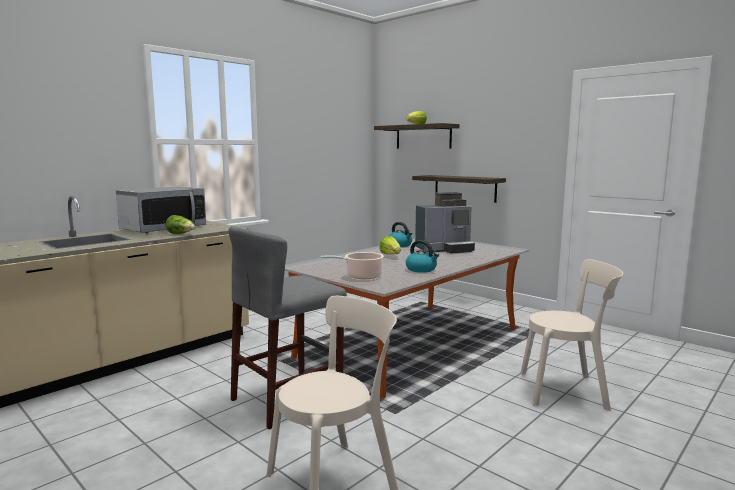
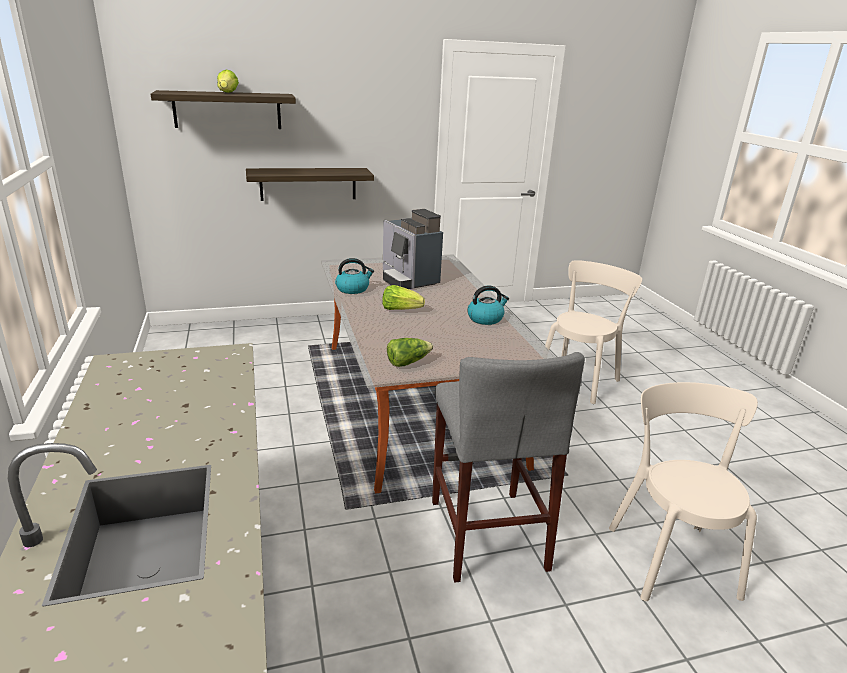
camera: 60 degrees left, 15 degrees up
(163, 229) = (131, 412): microwave -> none
(181, 234) = (229, 405): lettuce -> lettuce (408, 362)
(361, 276) = (483, 353): cooking pot -> none
(445, 249) = (408, 280): coffee machine -> coffee machine turned 135 degrees clockwise

